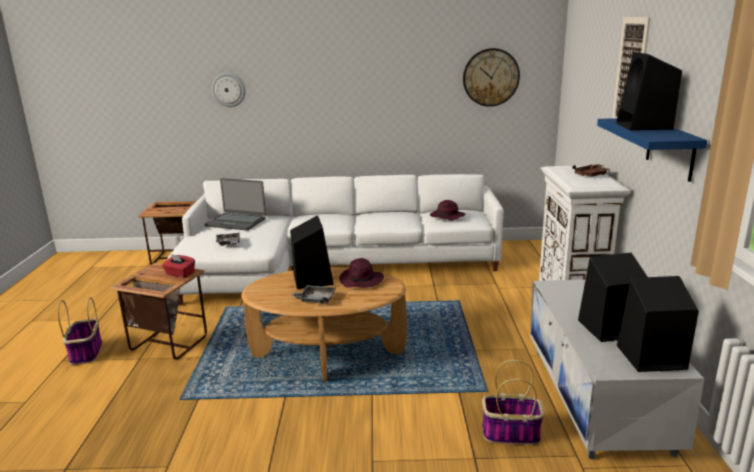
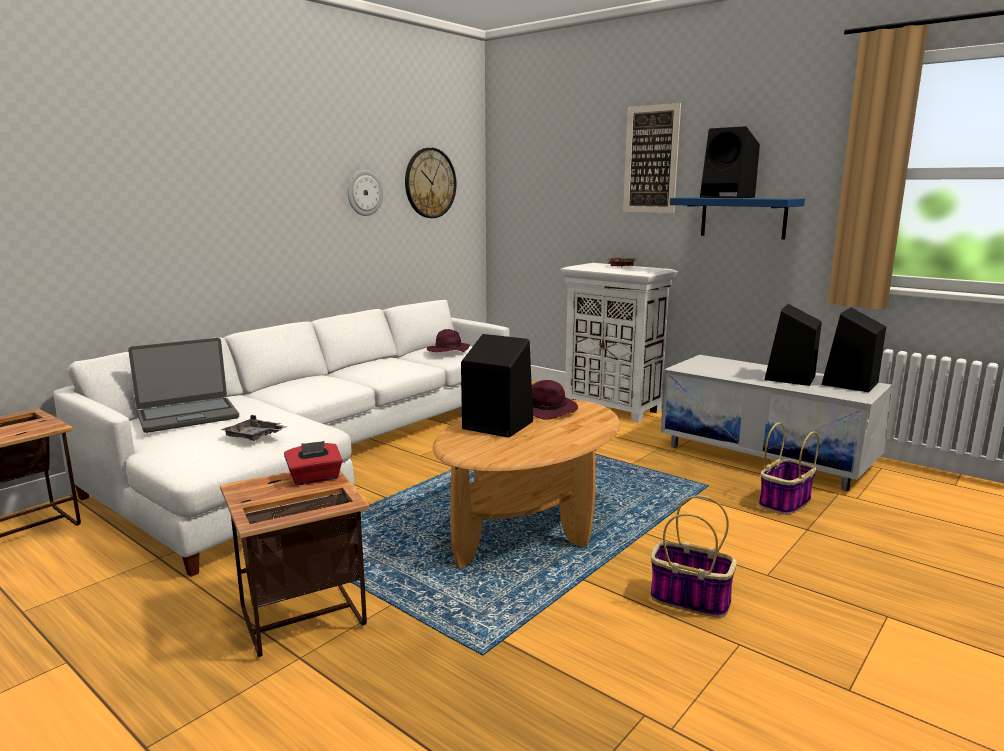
camera: 50 degrees left, 5 degrees down
(86, 352) = (170, 709): basket -> basket (688, 599)
(228, 89) = (89, 192): wall clock -> wall clock (364, 193)
(315, 299) = (557, 437): grey tray -> none

